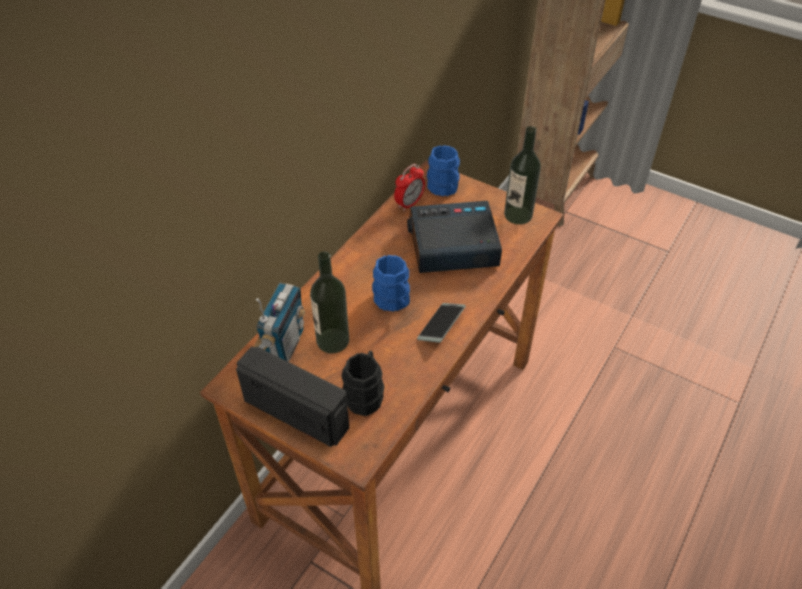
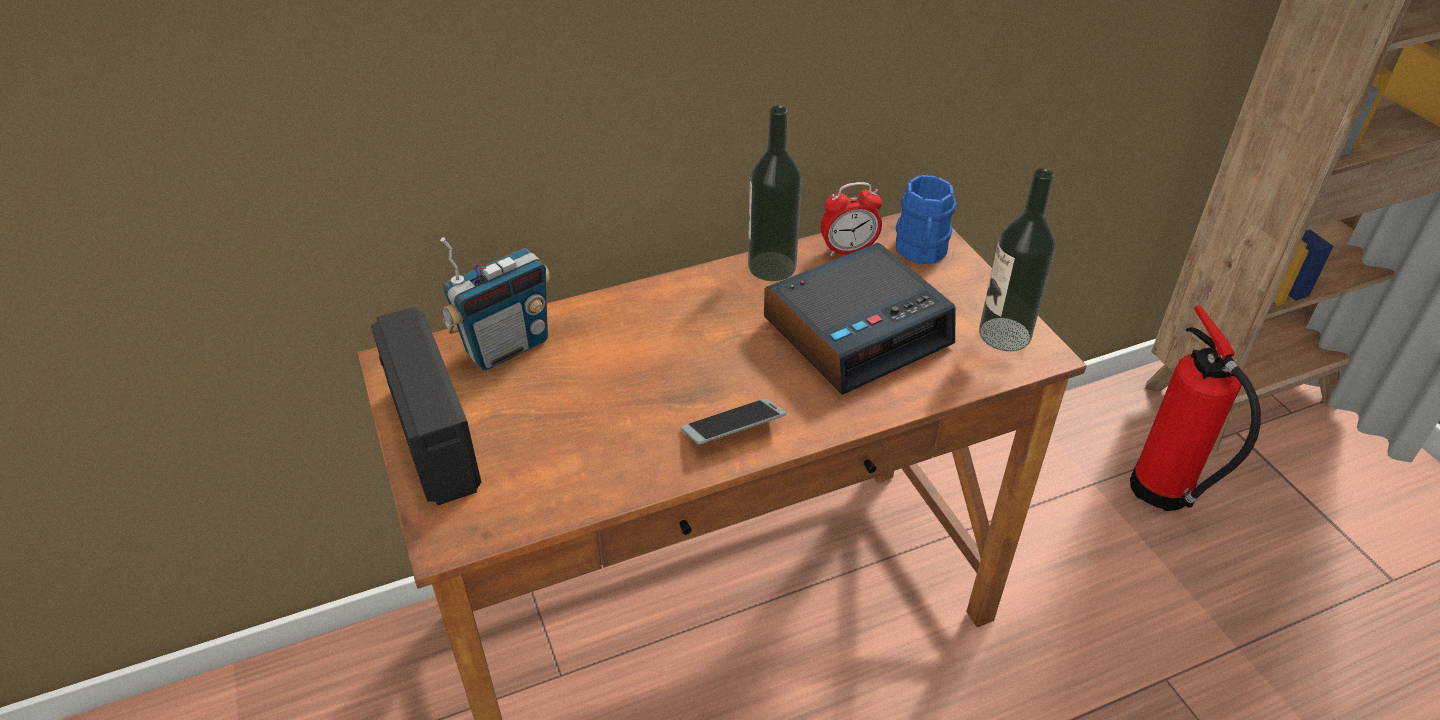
camera: 35 degrees right, 5 degrees down
(332, 340) = (569, 373): bottle -> bottle (772, 266)
(365, 393) = (541, 461): black mug -> none
(394, 302) = (699, 364): blue mug -> none
(452, 245) = (857, 330): alarm clock -> alarm clock turned 120 degrees clockwise
(555, 258) = (1163, 493): none -> fire extinguisher

